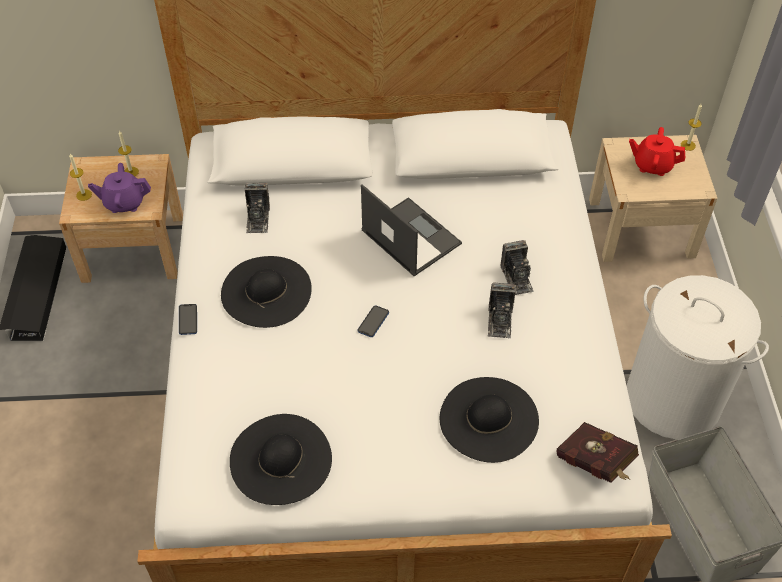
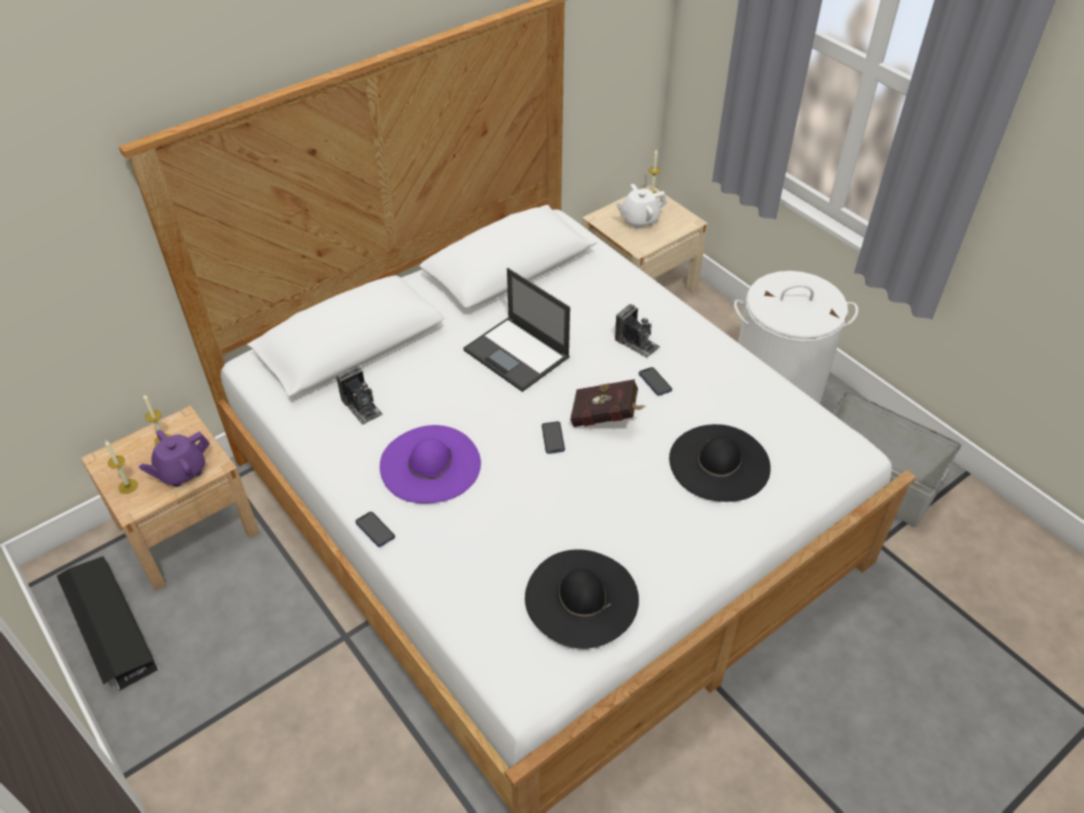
camera: 35 degrees left, 5 degrees down
(266, 291) = (430, 464): black hat -> purple hat
(410, 236) = (517, 354): laptop -> laptop turned 150 degrees counterclockwise
(500, 320) = (655, 382): camera -> phone
(596, 464) = (829, 450): red book -> red book (606, 417)
(652, 165) = (639, 220): red teapot -> white teapot

